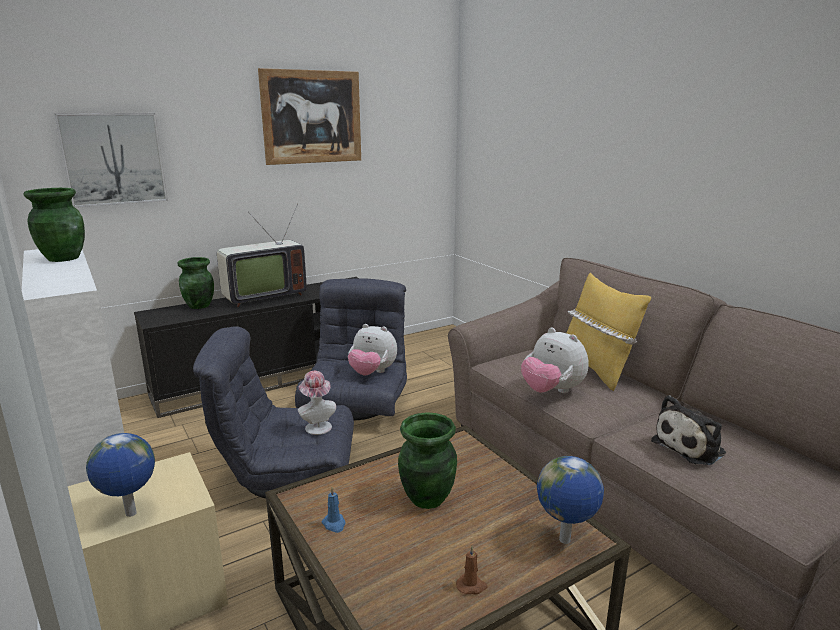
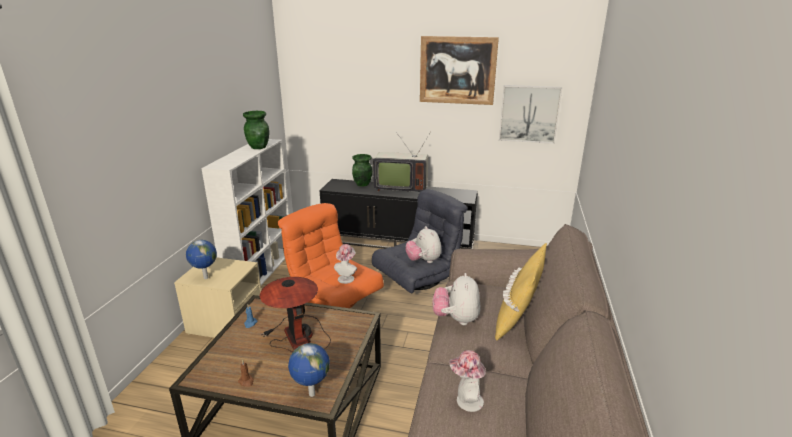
camera: 45 degrees right, 5 degrees up
(114, 159) = (331, 90): picture -> picture (529, 114)
(287, 474) = (334, 298): grey armchair -> orange armchair
(426, 498) = (297, 336): green vase -> table lamp
(691, 447) = (466, 401): plush toy -> hat

